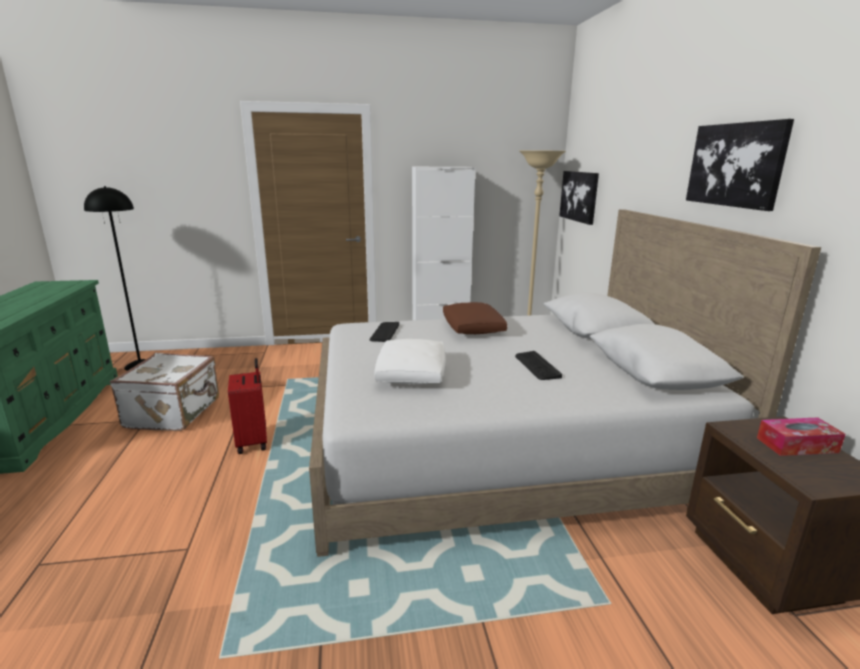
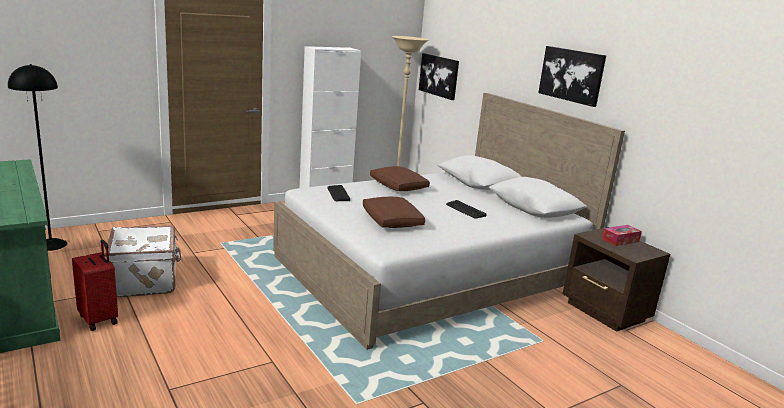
camera: 25 degrees left, 0 degrees up
(253, 442) = (245, 293): red suitcase -> red suitcase (99, 319)
(411, 373) = (392, 221): white pillow -> brown pillow

